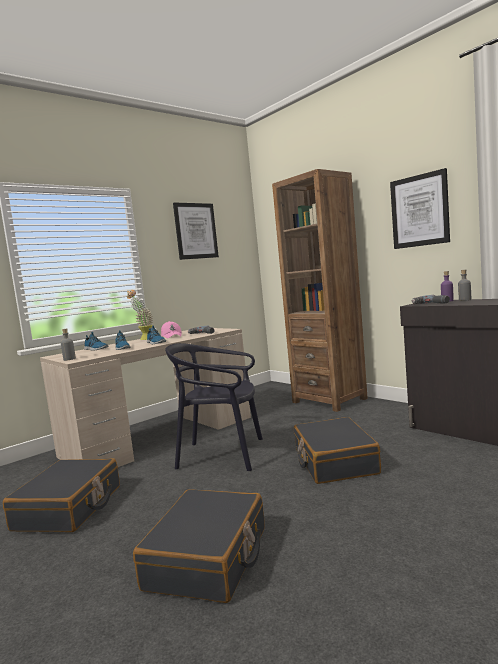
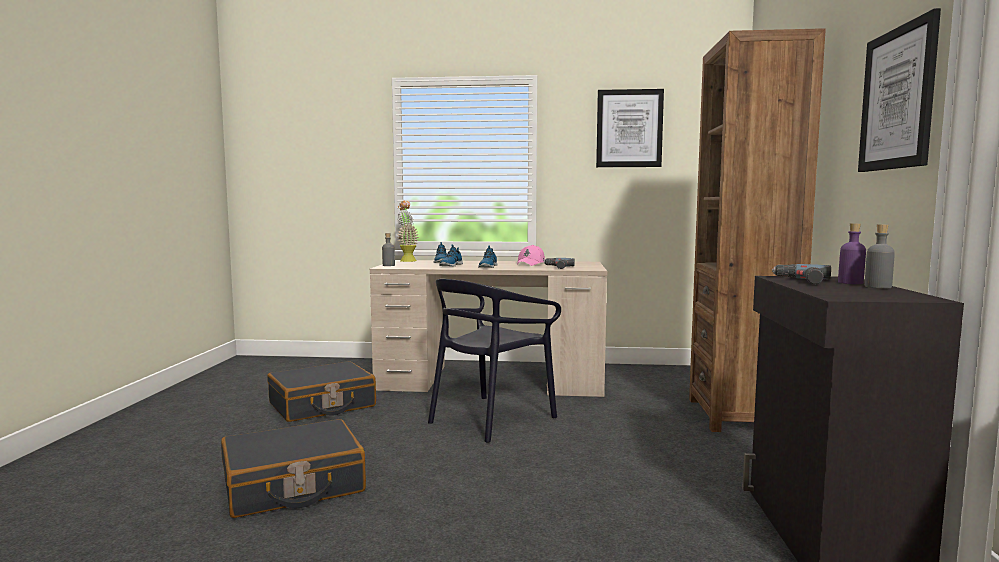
camera: 45 degrees right, 0 degrees up
(143, 339) = (505, 261): potted plant -> potted plant (407, 260)
(222, 455) = (491, 418): black chair -> black chair turned 105 degrees counterclockwise
(334, 462) = (558, 477): black suitcase -> none

